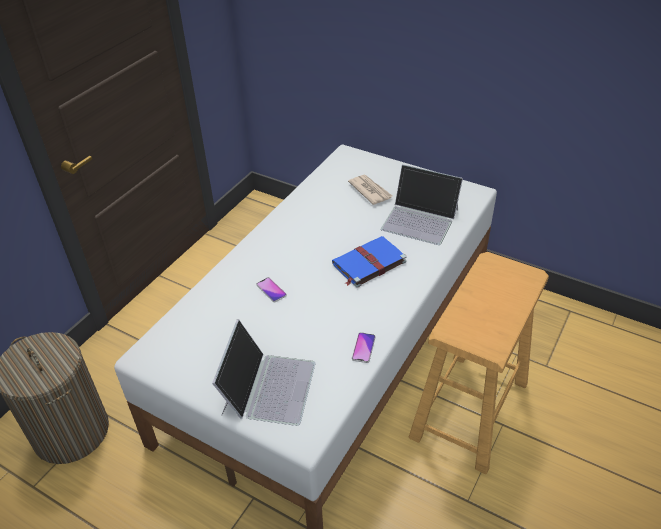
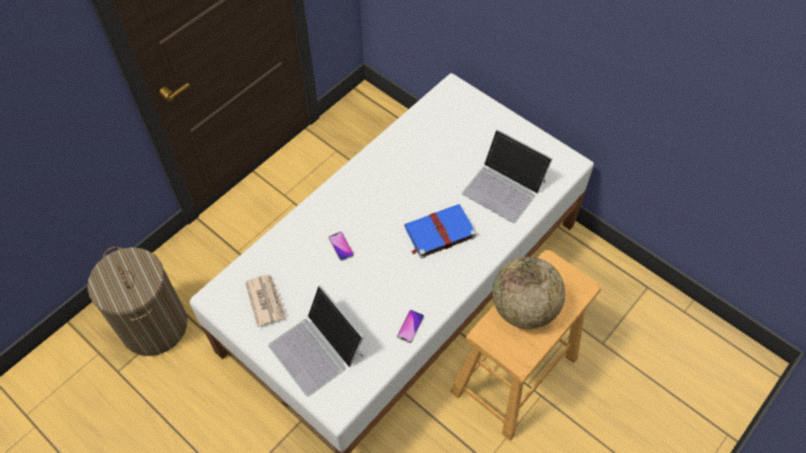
camera: 10 degrees right, 15 degrees up
(268, 386) = (317, 349): laptop -> laptop turned 120 degrees clockwise
(370, 191) = (464, 142): newspaper -> newspaper (266, 300)
(480, 303) = (524, 309): none -> globe

